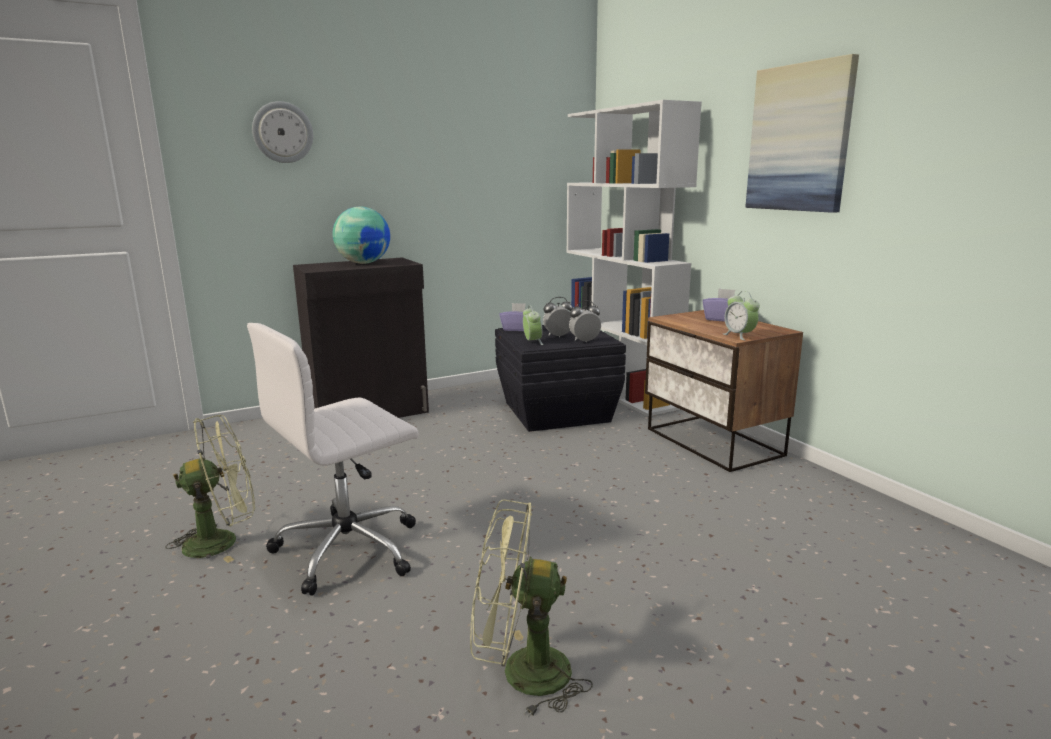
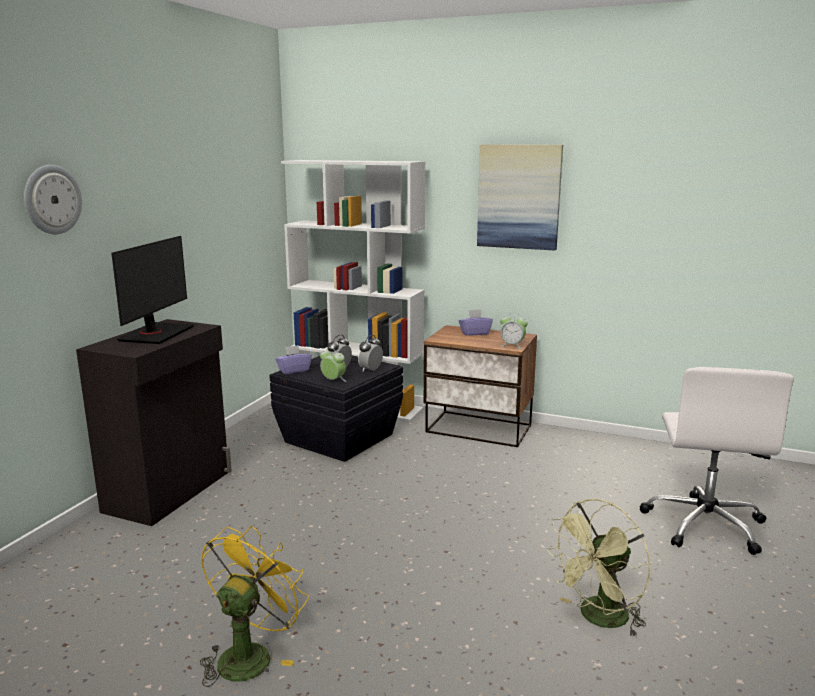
camera: 40 degrees left, 0 degrees up
(223, 541) = (250, 654): green fan -> yellow fan
(350, 549) = (370, 605): white office chair -> white office chair (704, 524)
(364, 263) = (156, 334): globe -> monitor

